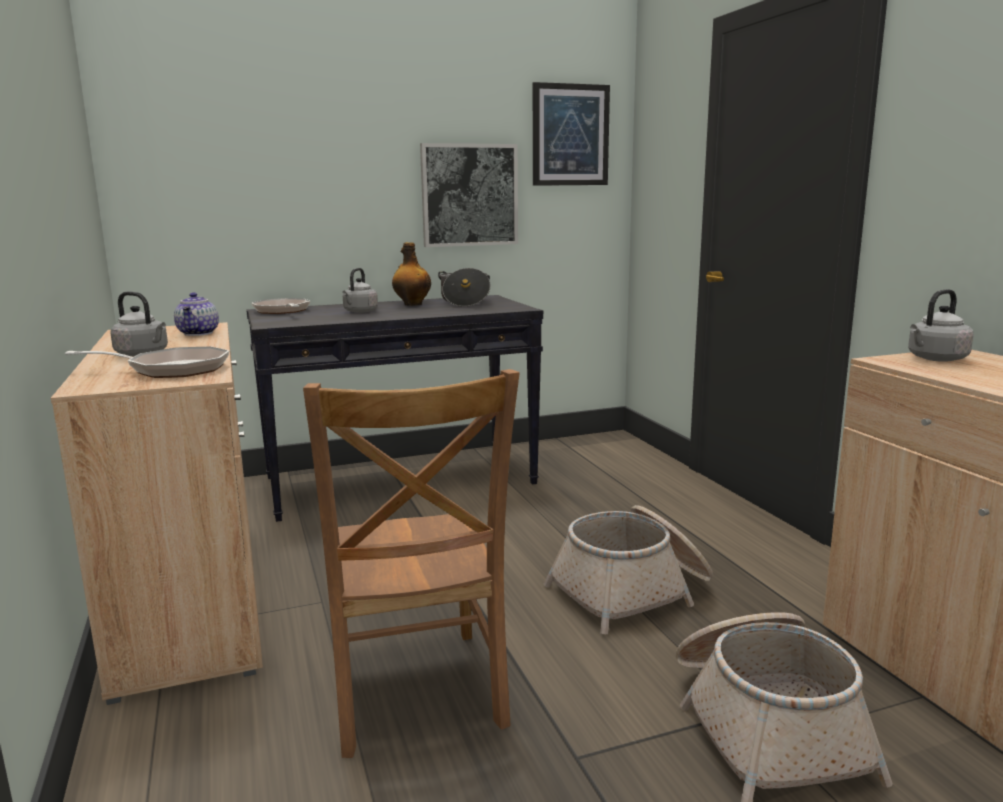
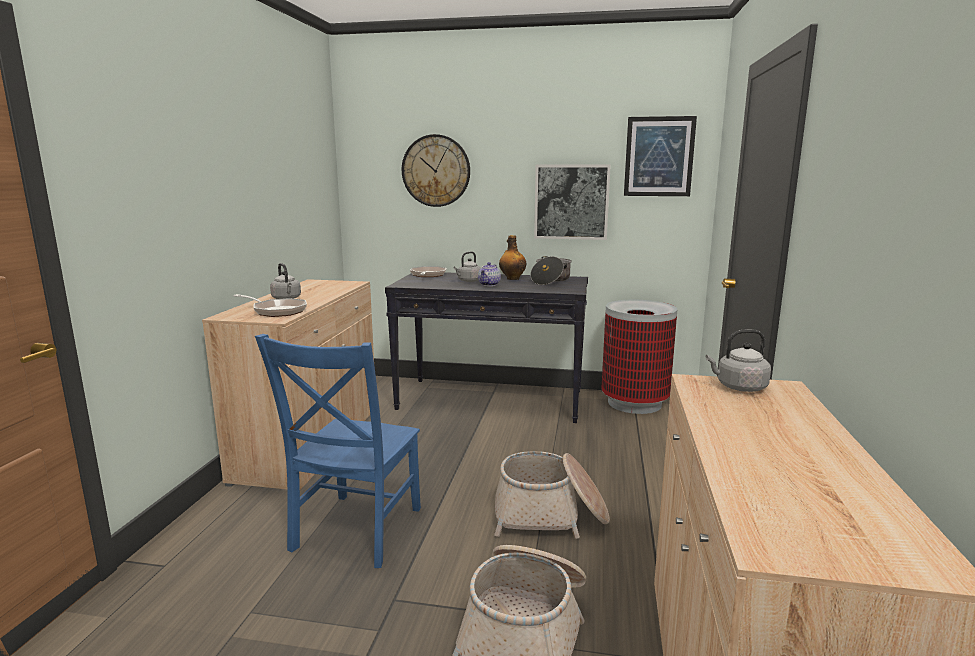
camera: 30 degrees right, 0 degrees up
(199, 333) = (339, 288): teapot -> teapot (489, 285)
(271, 152) = (436, 171): none -> wall clock
(415, 694) = (354, 532): brown chair -> blue chair
(572, 449) = (634, 403): none -> trash can

